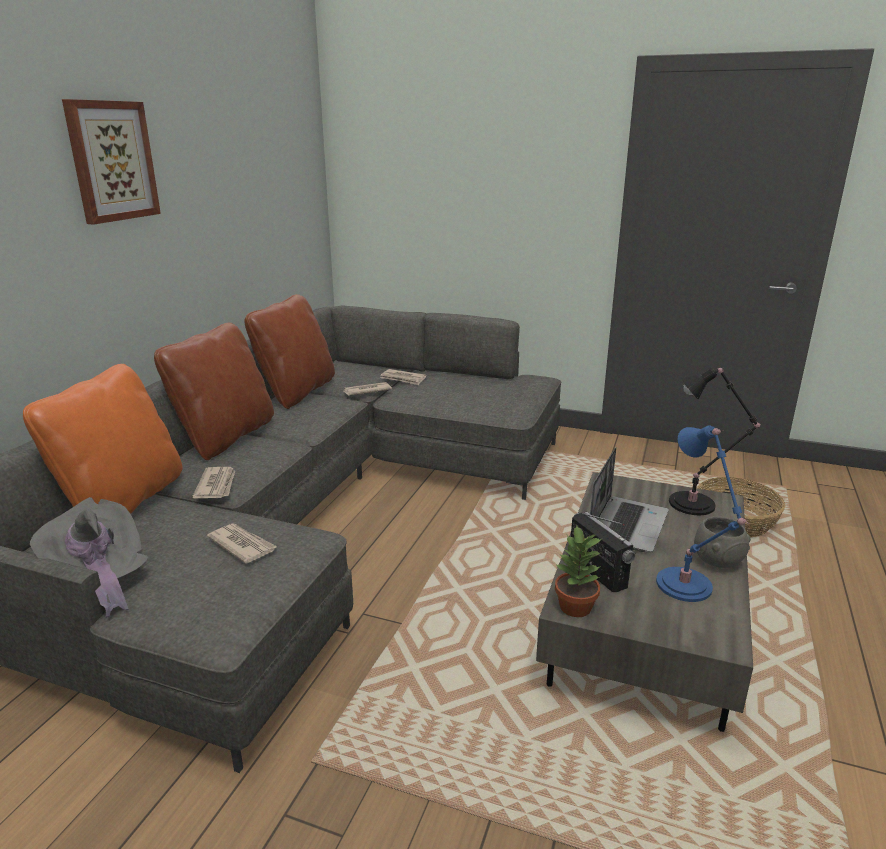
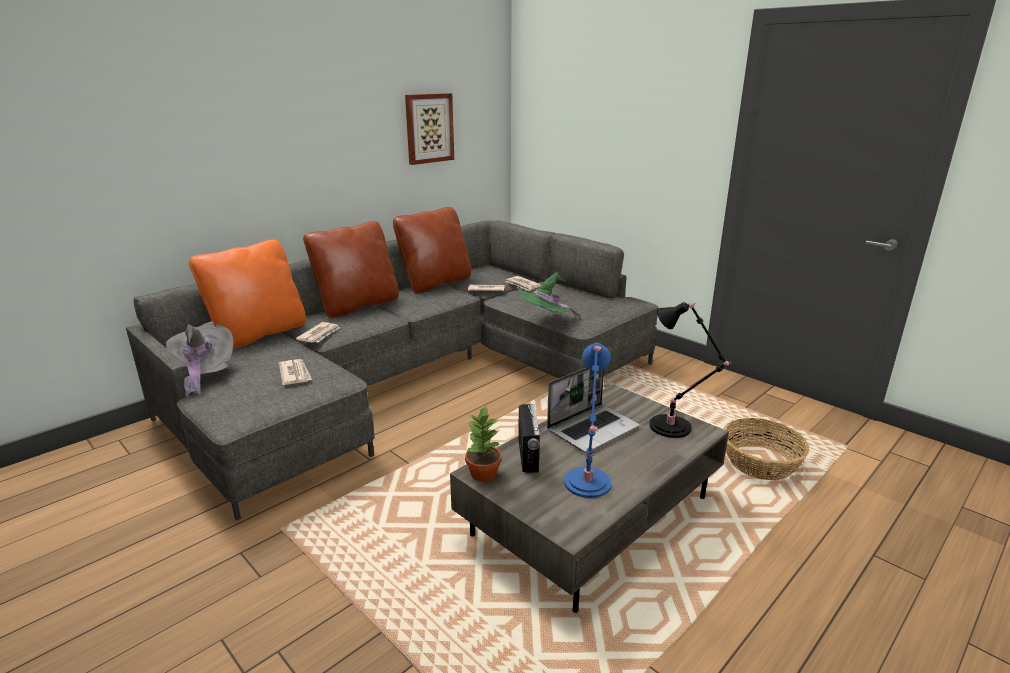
camera: 25 degrees right, 0 degrees up
(111, 161) = (298, 99): picture -> picture (429, 128)
(473, 416) = (544, 321): none -> green hat
(716, 561) = (638, 474): grey bowl -> none

